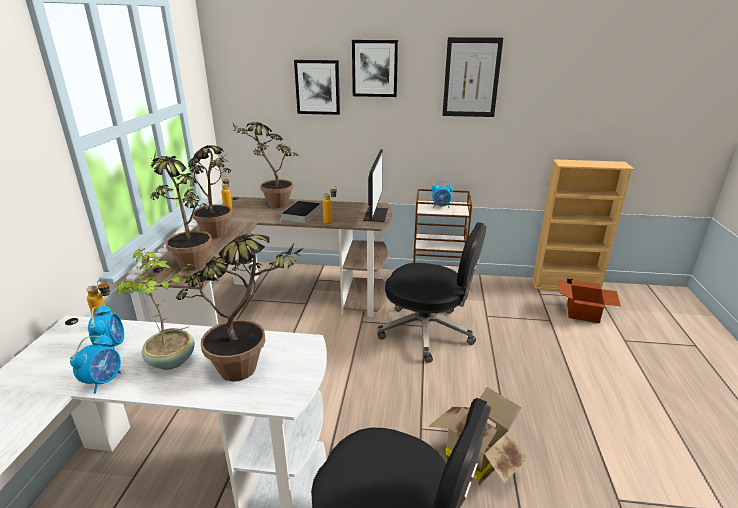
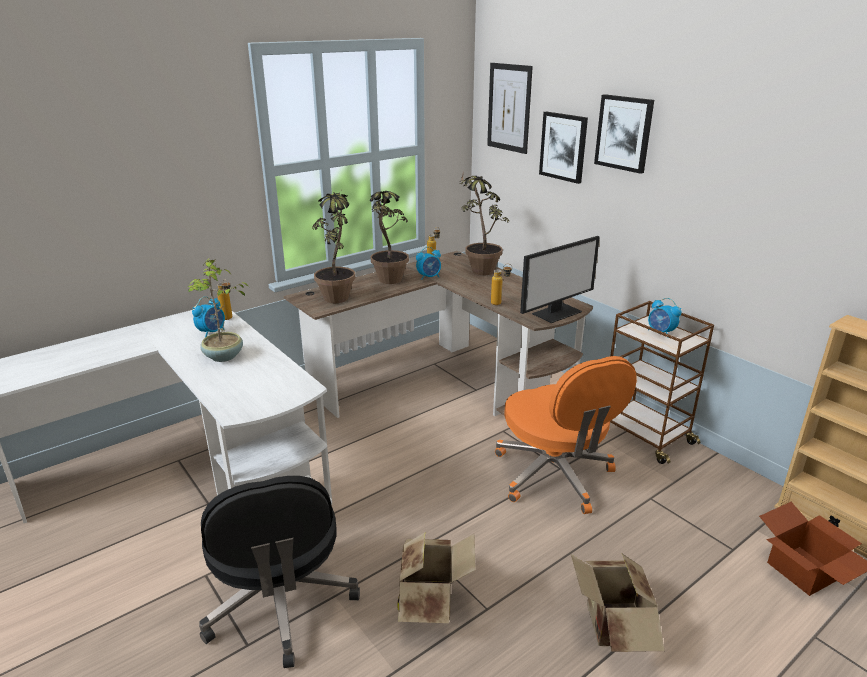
camera: 45 degrees right, 0 degrees up
(103, 381) = (180, 350): alarm clock -> alarm clock (429, 277)
(250, 372) = (247, 386): potted plant -> none
(301, 215) = (484, 288): book -> none
(428, 332) = (554, 476): black office chair -> orange office chair
(471, 78) = (740, 164): picture -> picture (509, 108)
(566, 397) = (611, 627): none -> cardboard box

